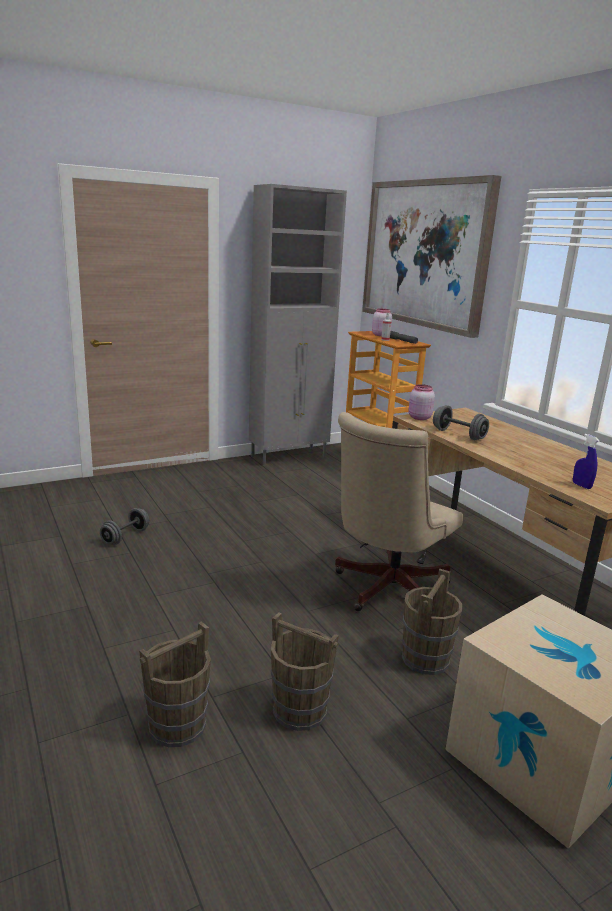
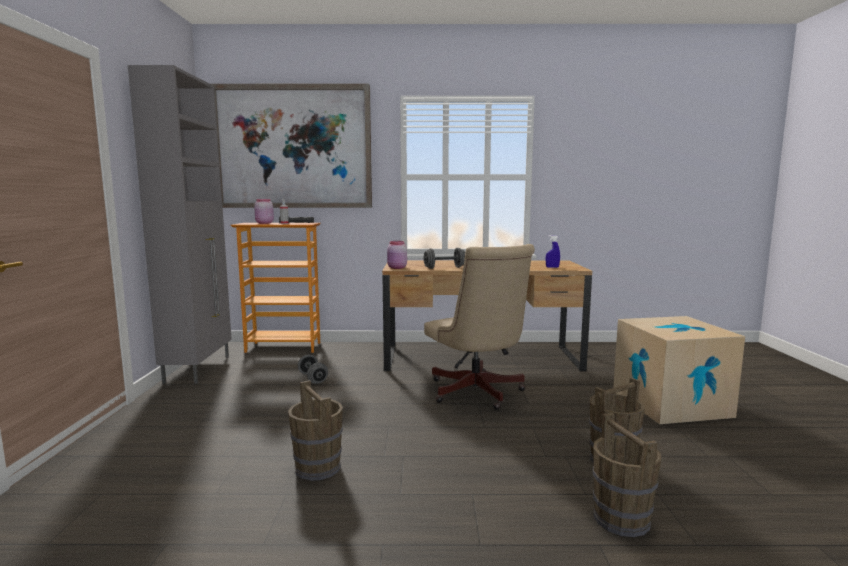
camera: 60 degrees left, 10 degrees down
(125, 537) = (243, 491): grey dumbbell -> grey dumbbell (313, 378)
(425, 658) = (567, 404): brown bucket -> brown bucket (317, 467)

